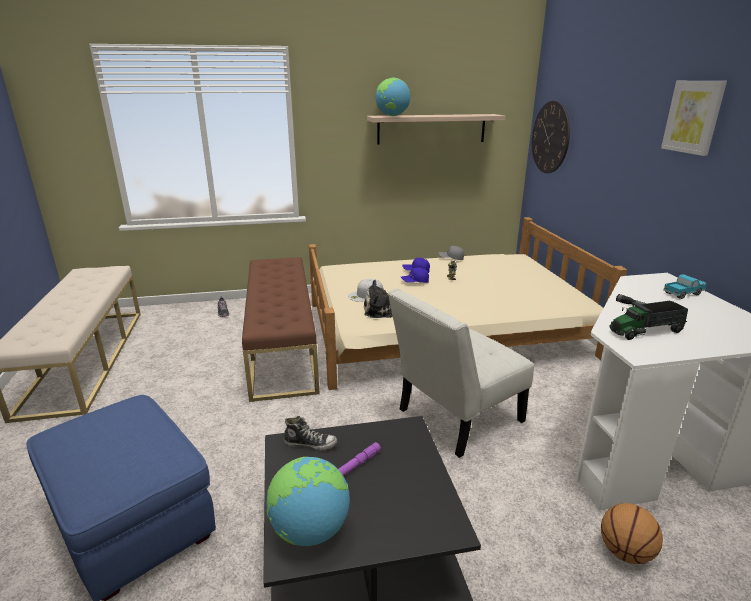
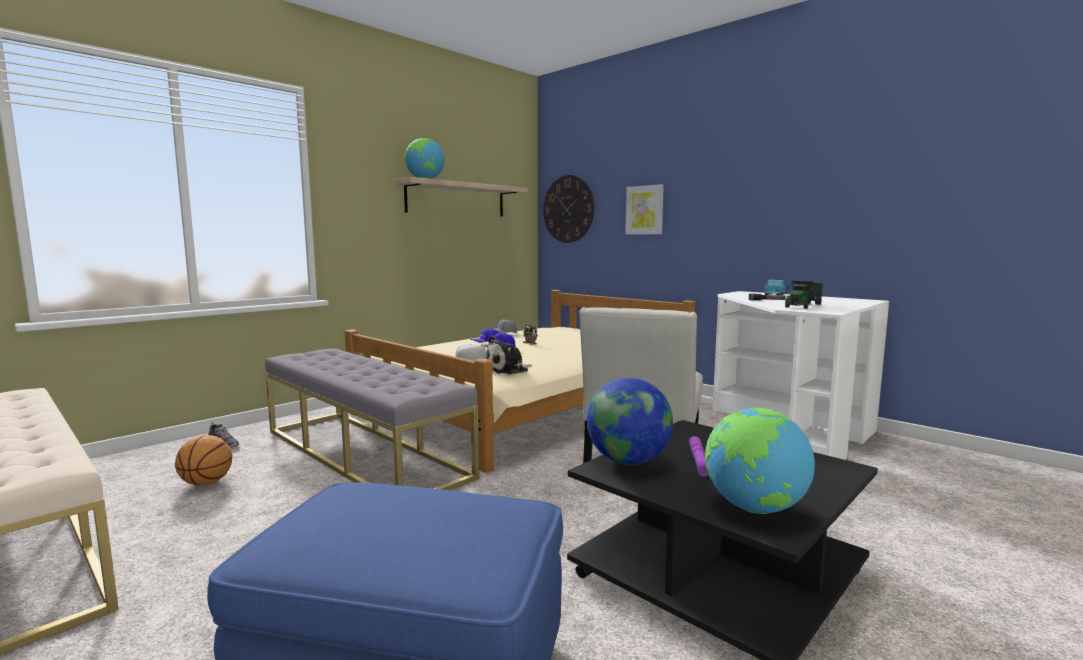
camera: 35 degrees left, 15 degrees down
(282, 344) = (364, 453): brown bench -> grey bench
(310, 444) = (628, 461): shoe -> globe
(625, 552) = (879, 491): basketball -> basketball (206, 483)
(693, 117) = (731, 162): picture -> picture (644, 210)

